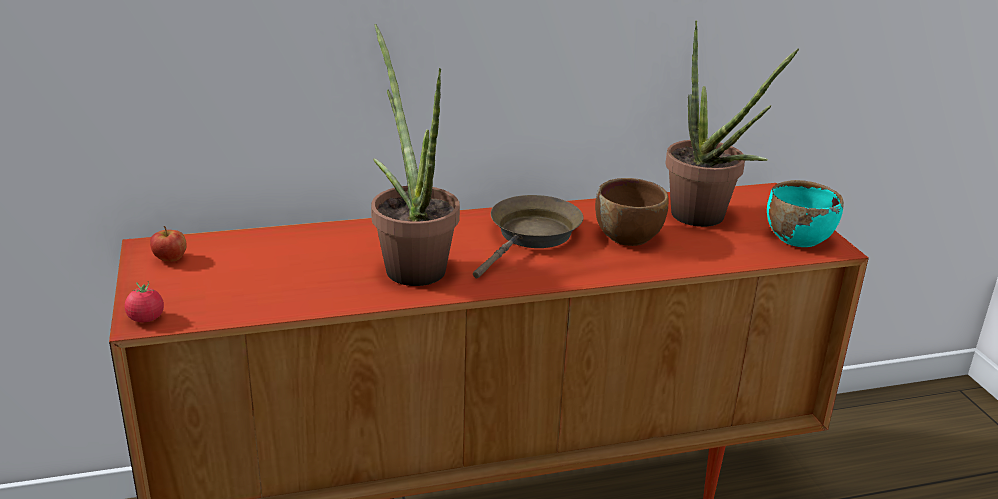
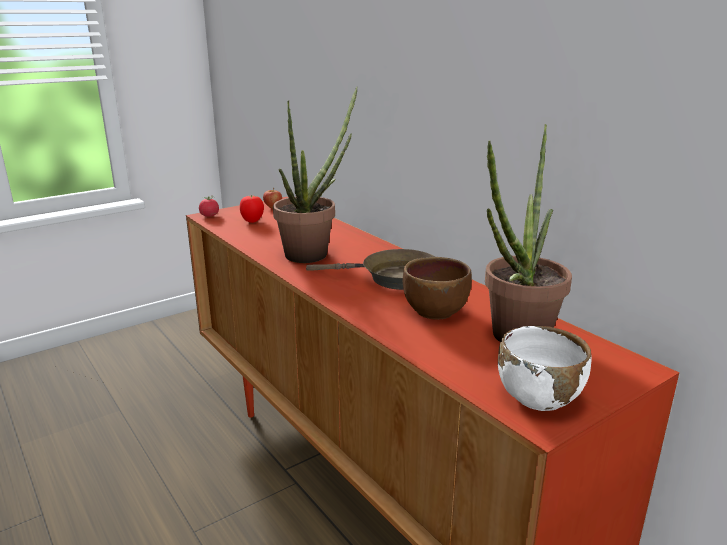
camera: 70 degrees right, 5 degrees down
(225, 286) = (252, 221): none -> tomato
(797, 238) = (538, 396): turquoise bowl -> white bowl

